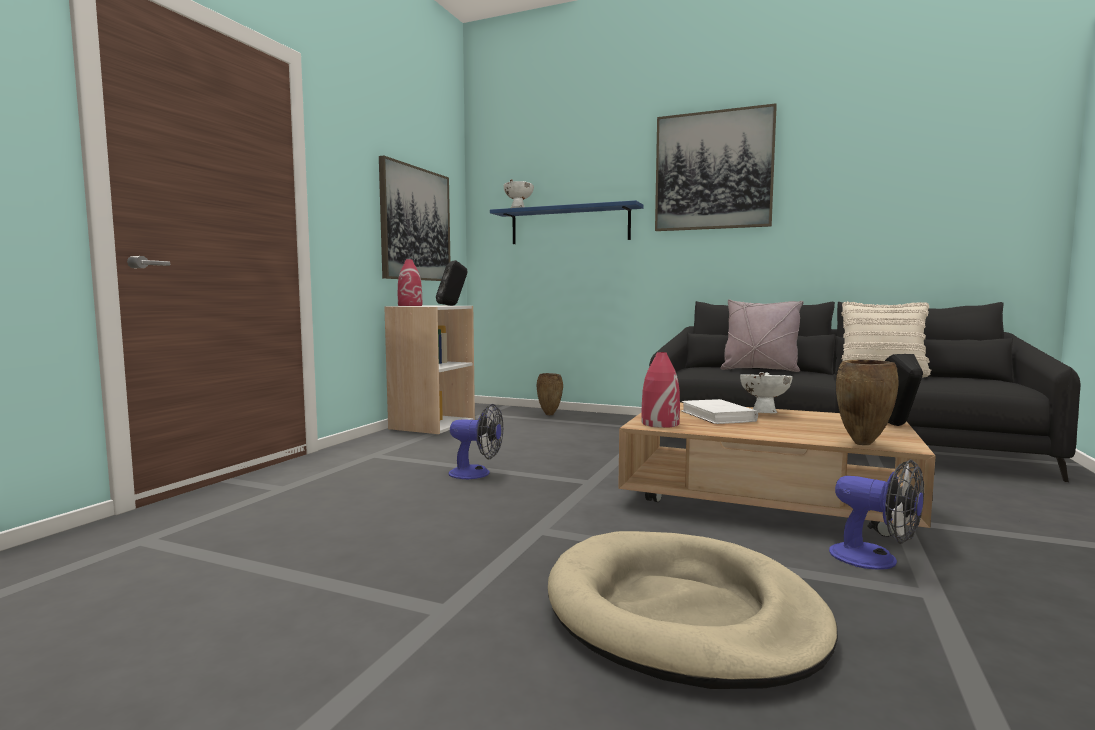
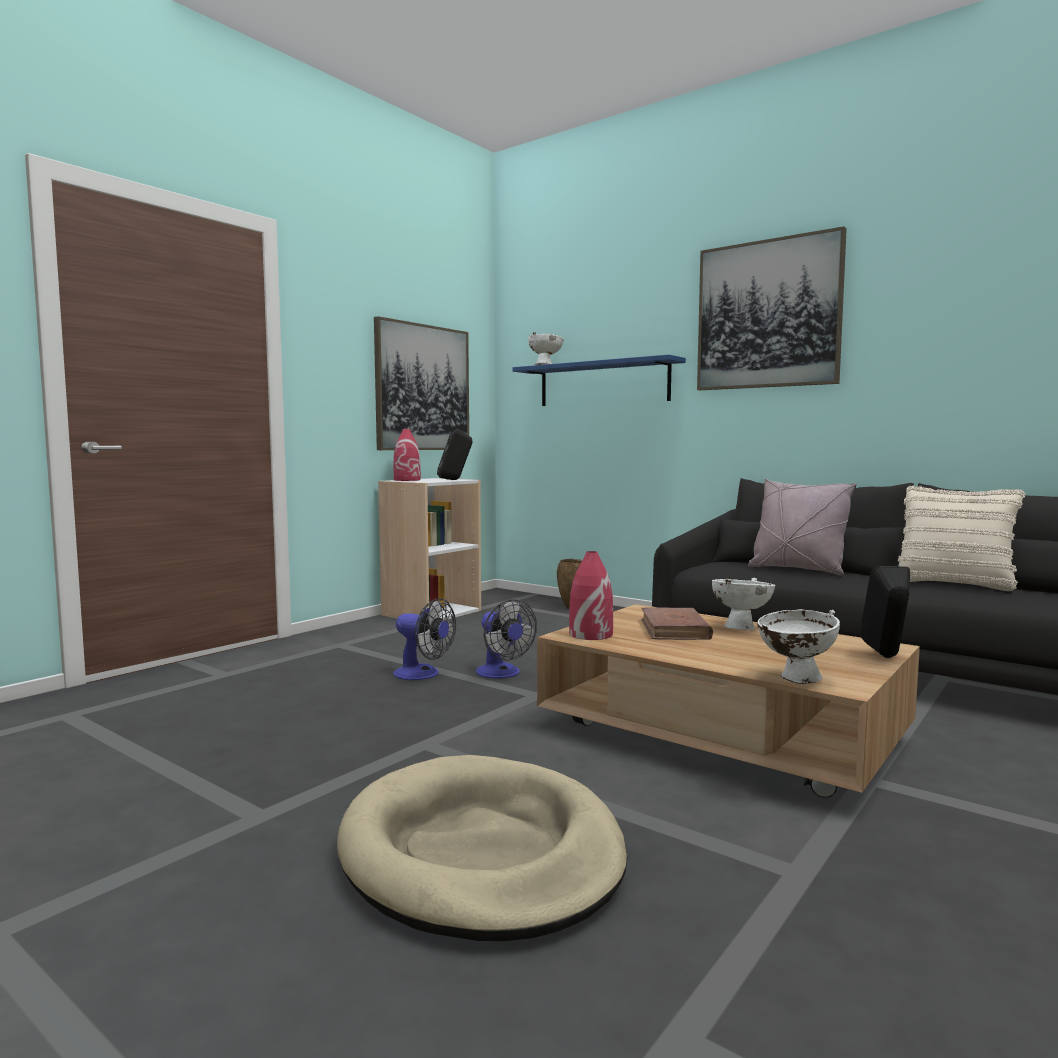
camera: 15 degrees right, 0 degrees up
(717, 416) = (674, 629): white book -> brown book
(862, 444) = (794, 679): brown vase -> white bowl
(875, 560) = (774, 823): fan -> fan (502, 674)

